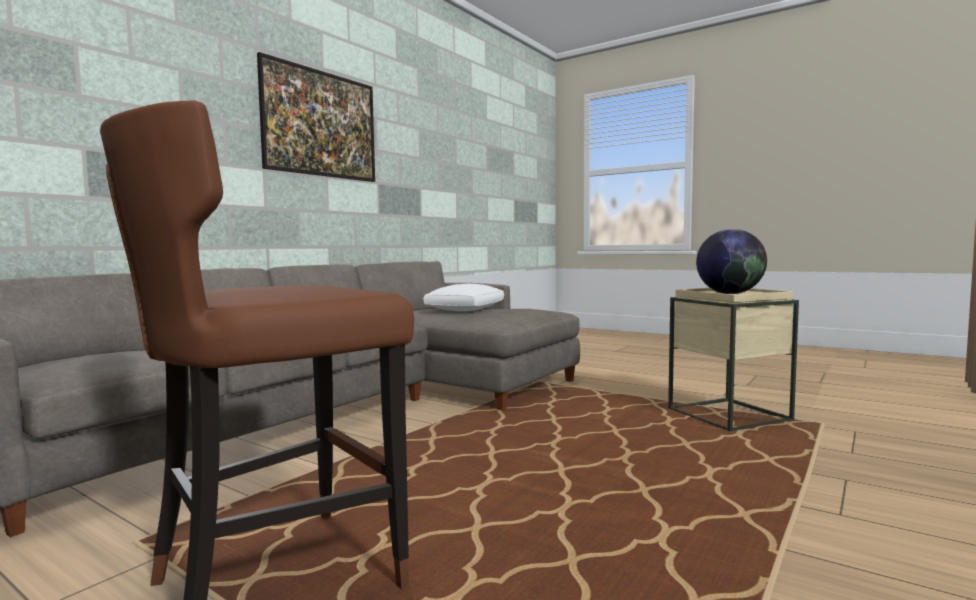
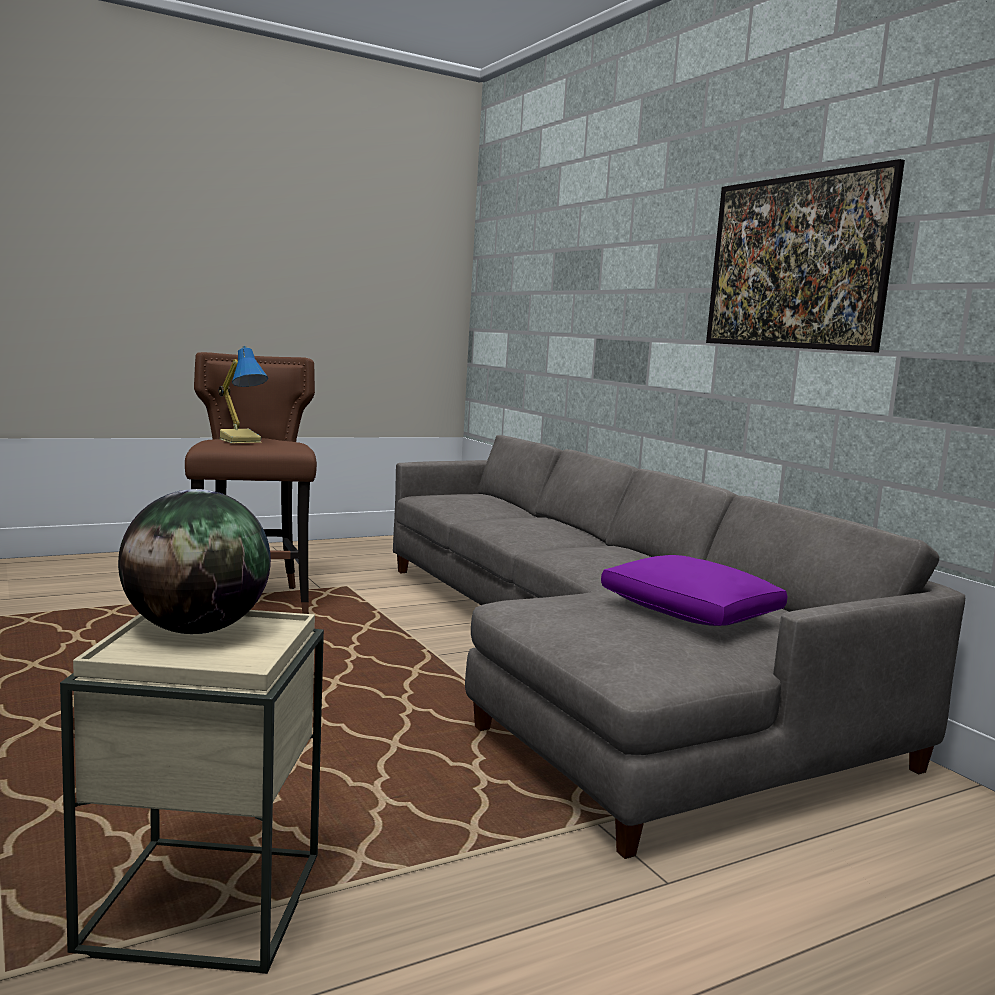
camera: 115 degrees right, 5 degrees up
(288, 286) = (241, 440): none -> table lamp
(465, 309) = (691, 613): white pillow -> purple pillow

